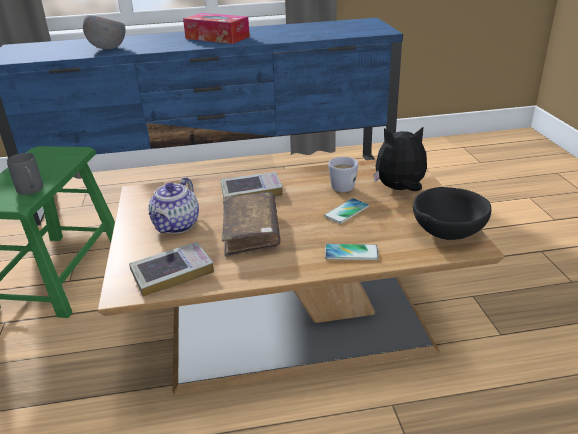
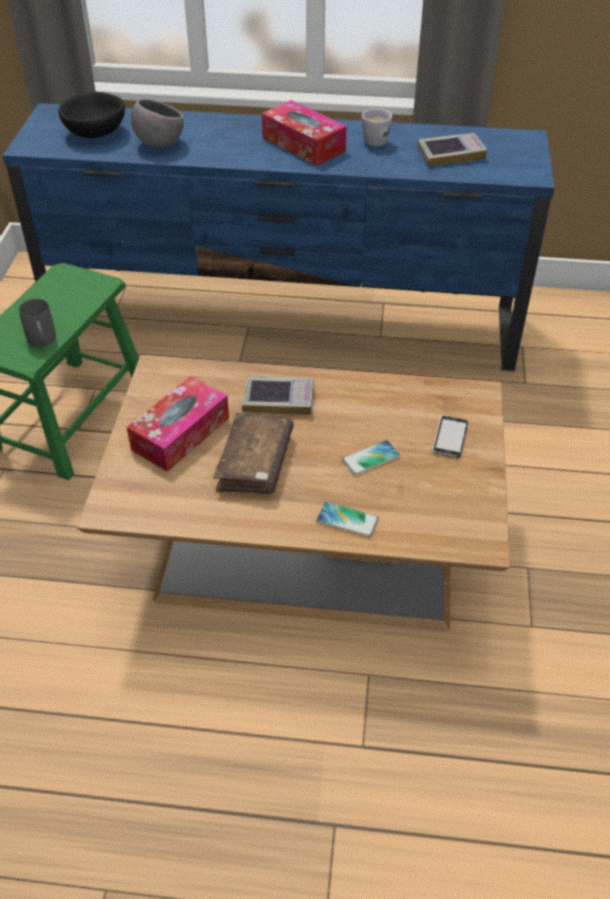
camera: 15 degrees right, 15 degrees up
(172, 273) = (157, 499): book -> book (450, 154)
(176, 226) = (180, 433): teapot -> tissue box
(340, 185) = (384, 414): white mug -> white mug (375, 139)
(399, 189) = (449, 438): plush toy -> phone
(448, 231) = (468, 517): black bowl -> black bowl (96, 132)

